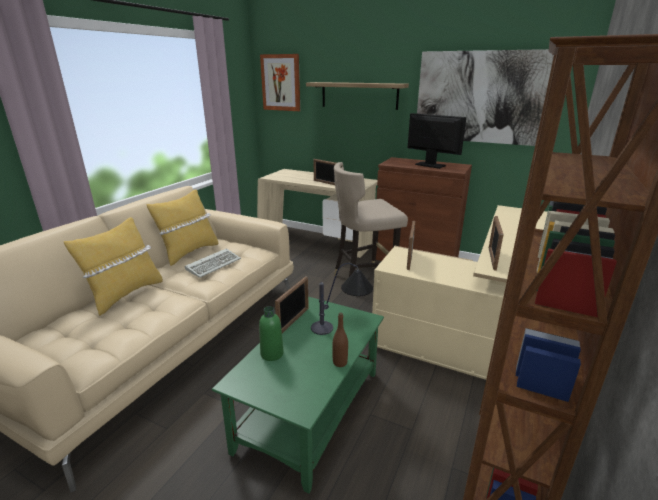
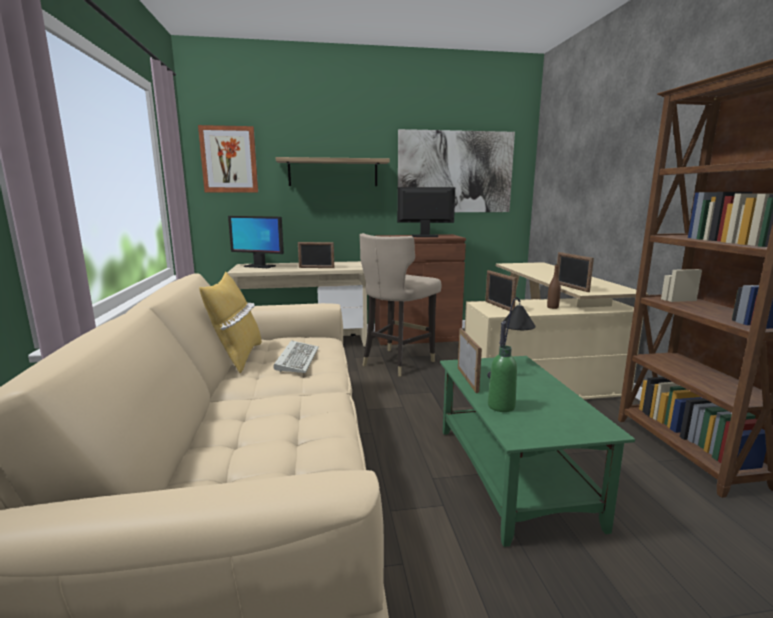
camera: 35 degrees left, 10 degrees down
(125, 294) = (232, 414): yellow pillow -> none
(291, 174) = (259, 266): none -> monitor
(340, 362) = (562, 392): brown bottle -> brown bottle (552, 307)

